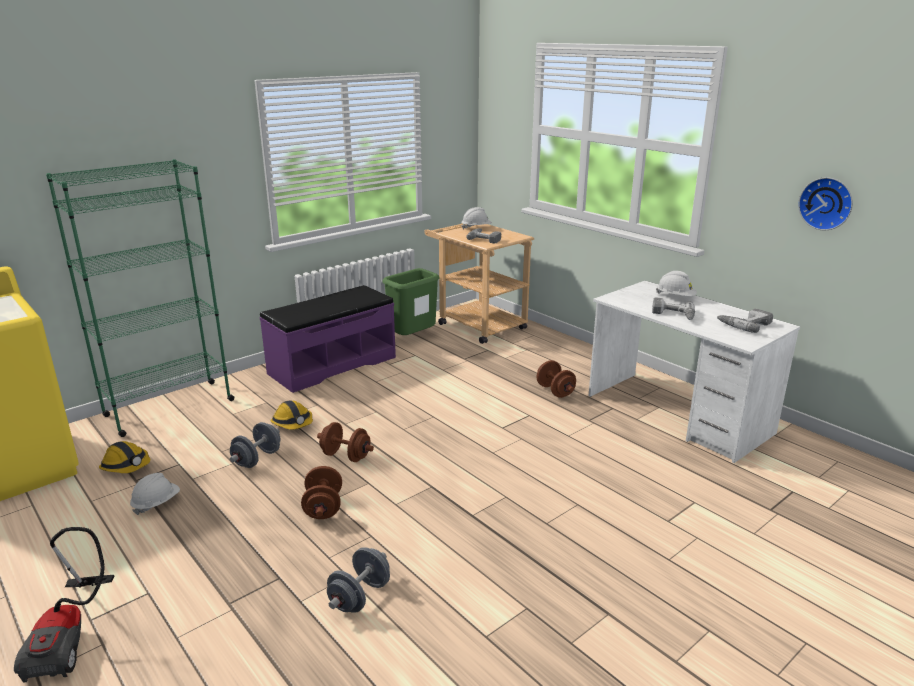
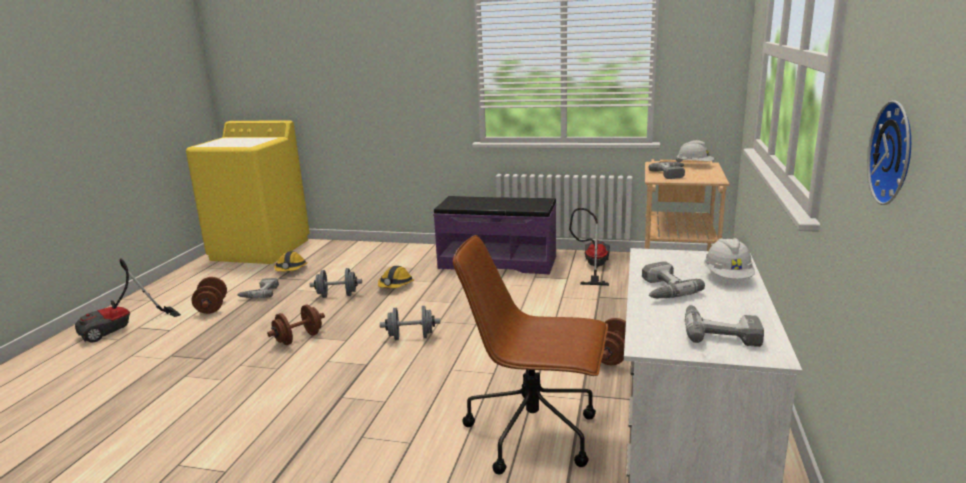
camera: 55 degrees right, 5 degrees down
(156, 503) = (259, 293): white hard hat -> power drill
(169, 408) = (368, 250): green bookcase -> none
(346, 456) = (374, 318): brown dumbbell -> brown dumbbell (212, 307)
(360, 596) = (201, 393): grey dumbbell -> grey dumbbell (411, 337)
(412, 339) = (593, 267): green trash can -> vacuum cleaner
(616, 453) = (535, 433): none -> brown office chair

